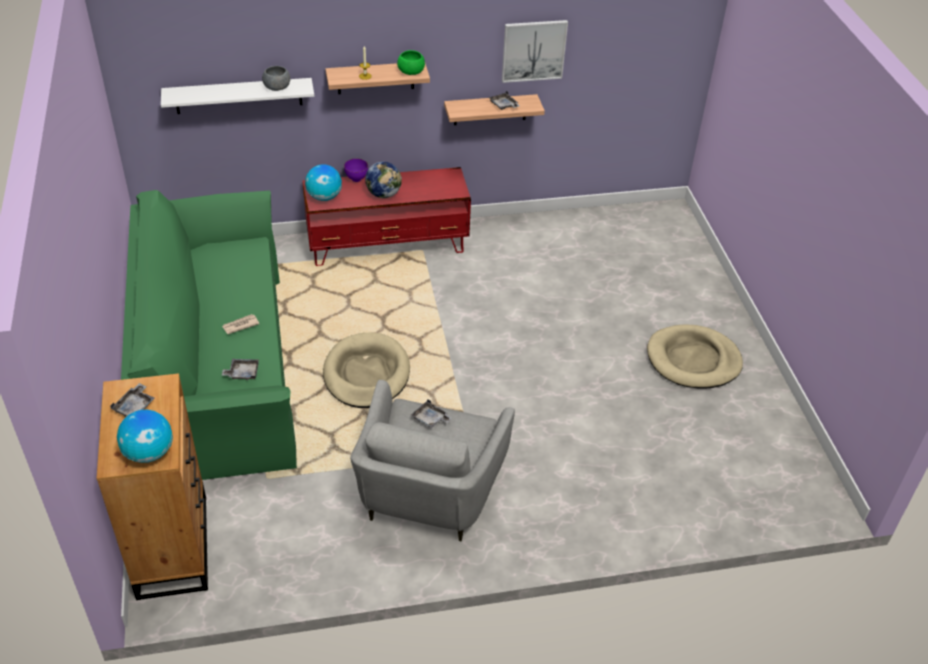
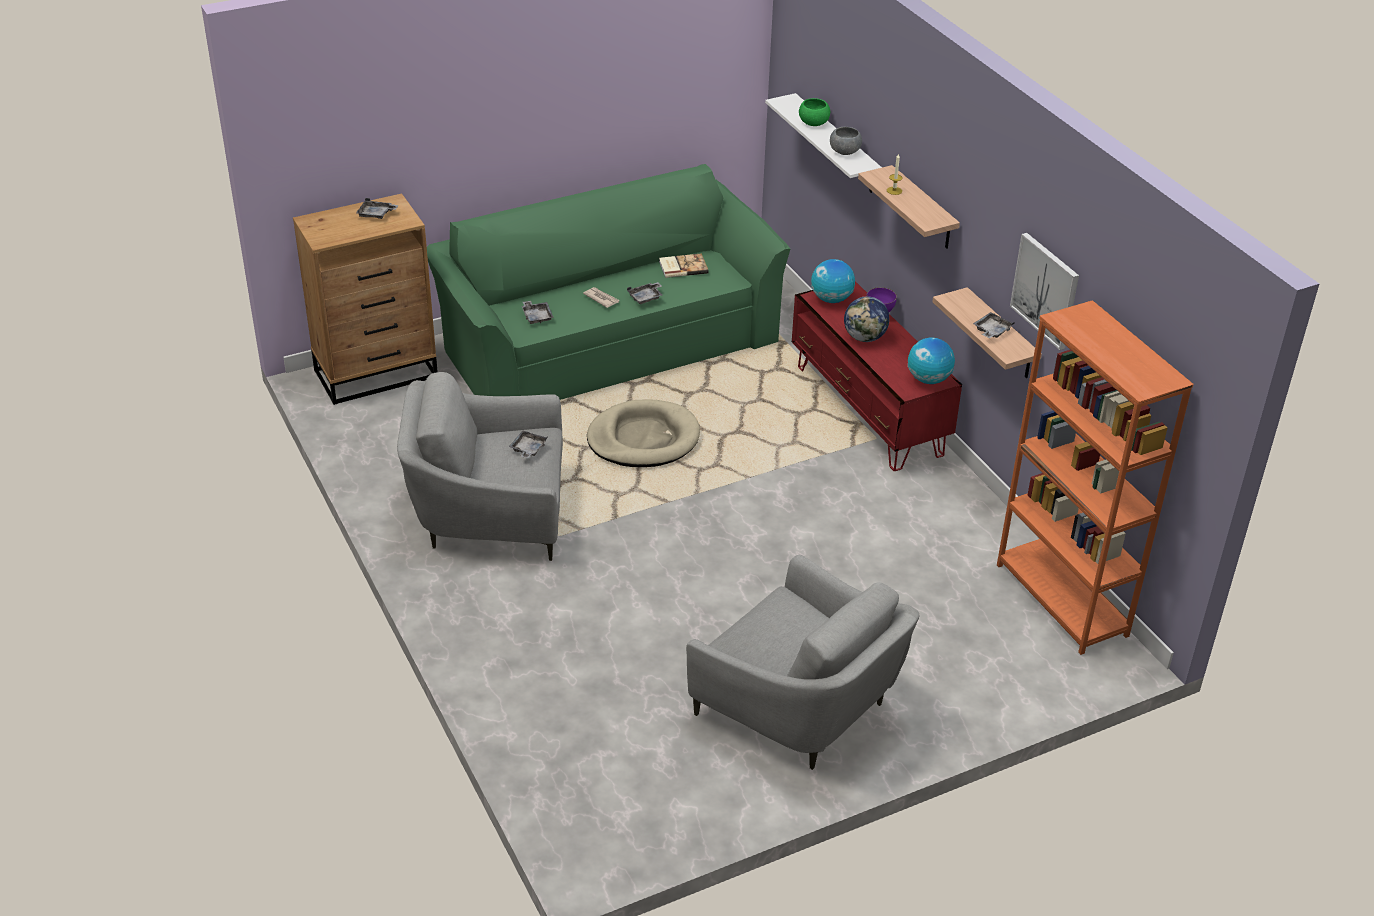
camera: 75 degrees right, 5 degrees down
(149, 453) = (325, 233): globe -> globe (928, 379)
(218, 267) = (682, 267): none -> book
(254, 298) = (646, 297): none -> grey tray
(411, 72) = (927, 217): green bowl -> green bowl (813, 123)
(616, 218) = (1061, 600): none -> orange bookcase
(693, 360) = (800, 707): beige dog bed -> grey armchair

